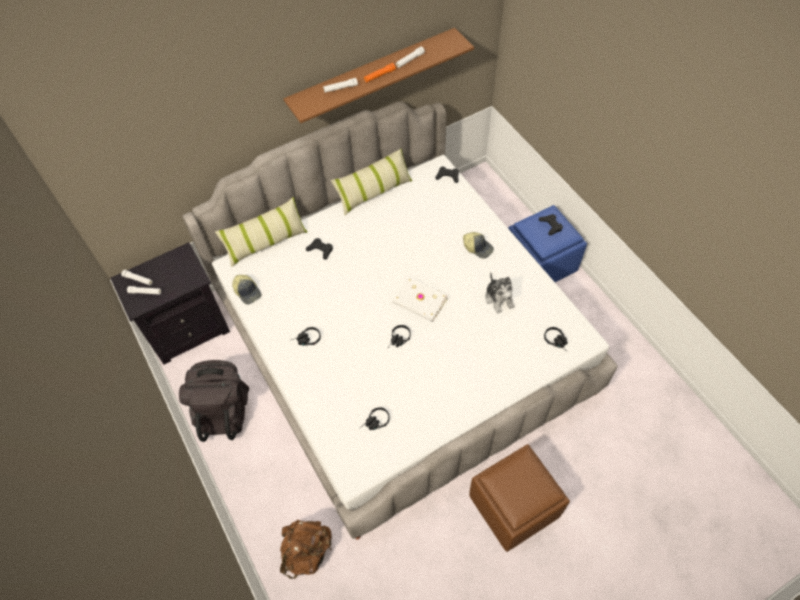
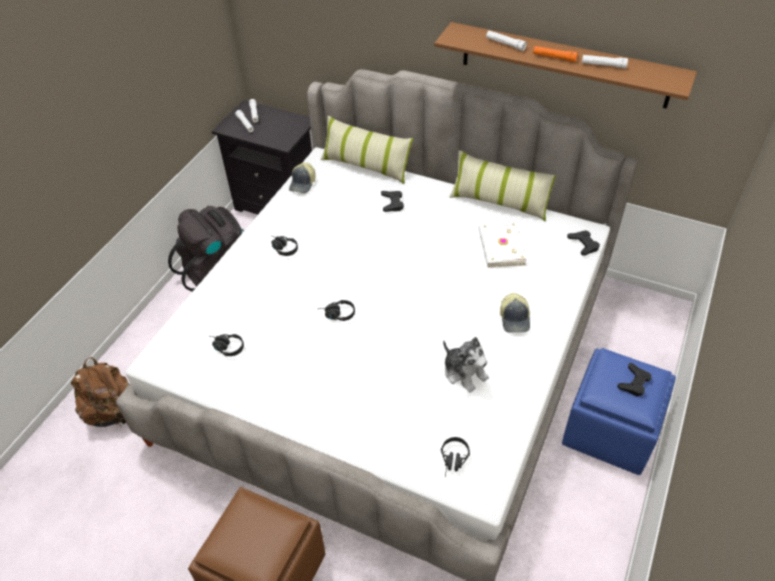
camera: 55 degrees right, 10 degrees down
(420, 301) = (399, 306): white book -> white book (500, 247)
(499, 298) = (464, 372): plush toy -> plush toy turned 75 degrees counterclockwise

